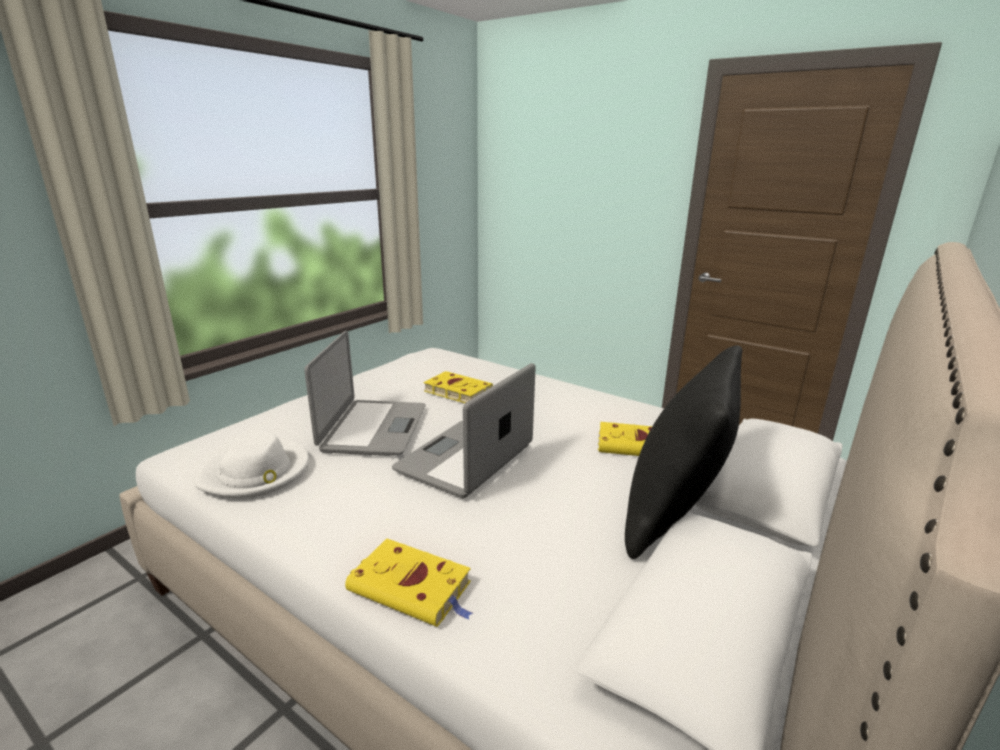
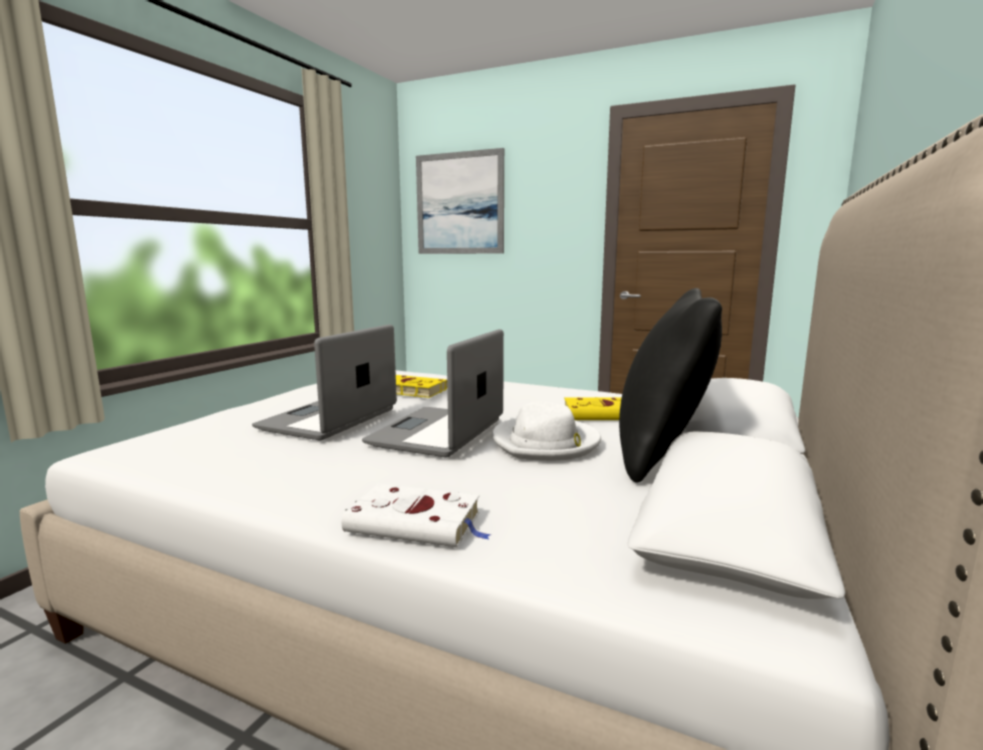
camera: 10 degrees left, 10 degrees down
(256, 472) = (204, 457): white hat -> white hat (546, 443)
(373, 428) = (330, 419): laptop -> laptop turned 150 degrees counterclockwise
(413, 588) = (418, 523): yellow book -> white book
(537, 162) = (459, 204): none -> picture

